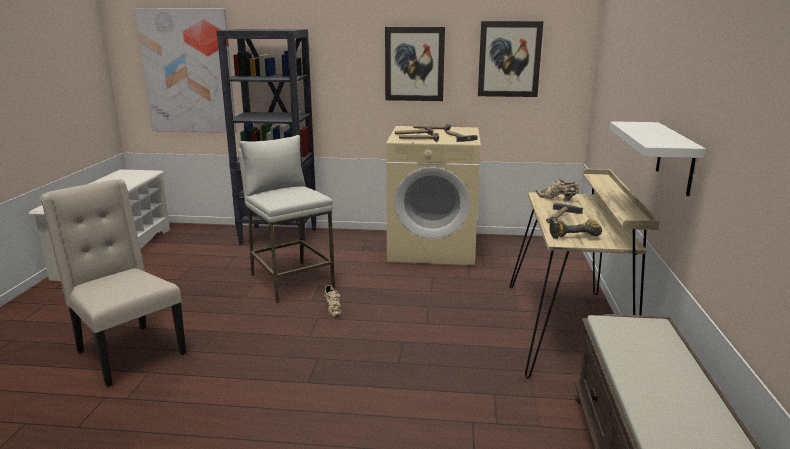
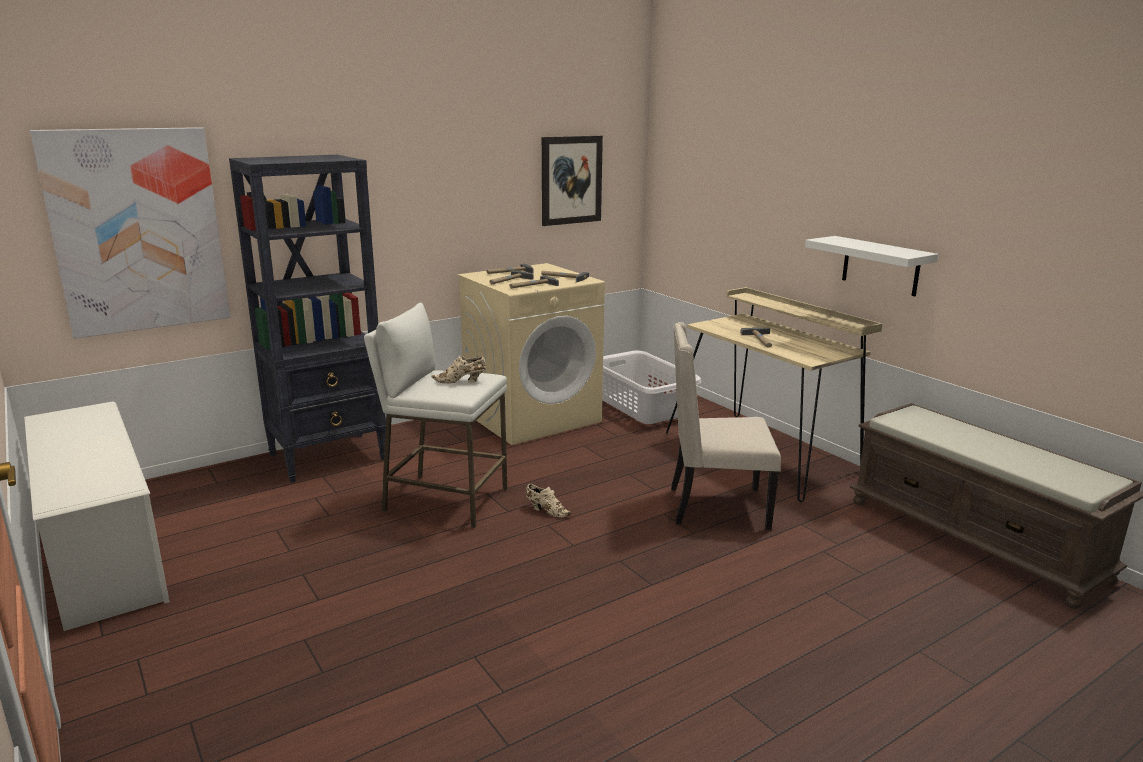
camera: 40 degrees left, 0 degrees up
(128, 353) = (404, 652): beige chair -> beige chair (715, 507)
(414, 64) = (472, 193): picture -> none
(526, 264) = (642, 407): none -> white laundry basket
(557, 199) = (724, 325): beige shoe -> beige shoe (461, 381)
(573, 234) = (804, 352): power drill -> none

